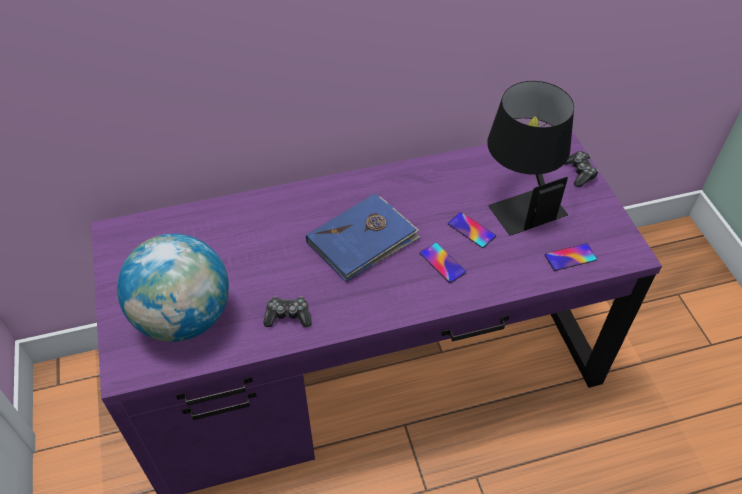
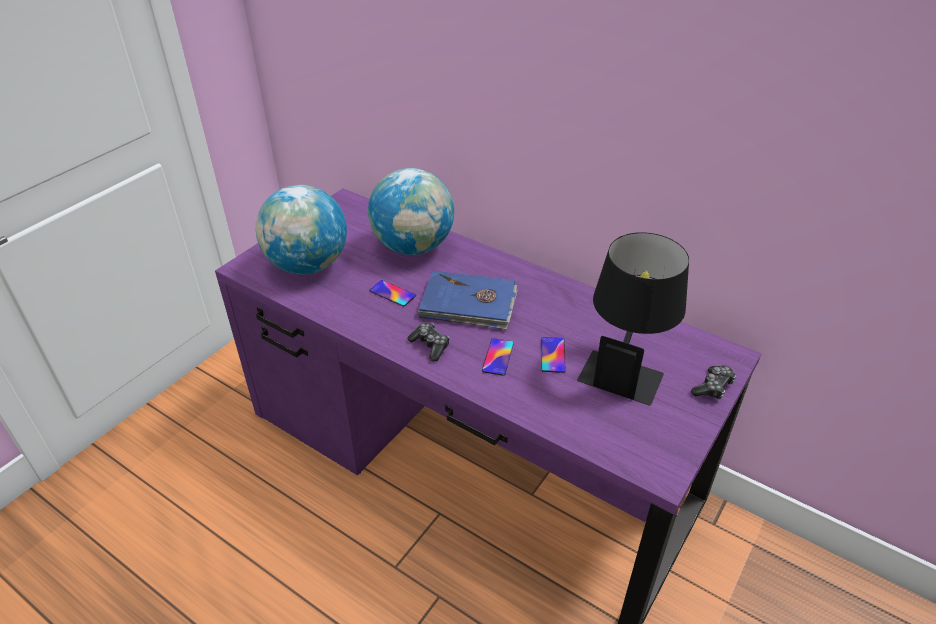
camera: 50 degrees right, 10 degrees down
(247, 227) = (413, 247): none -> globe
(288, 316) = (357, 308): game controller -> game controller (430, 345)
(570, 257) = (602, 432): phone -> phone (392, 293)

